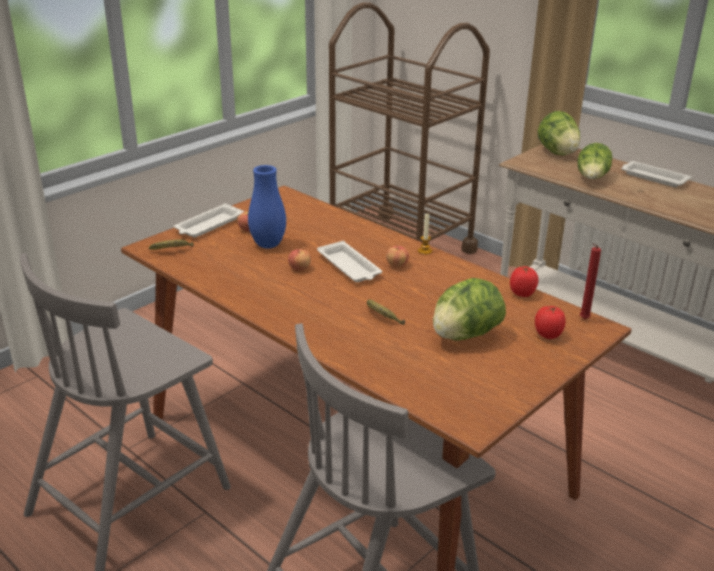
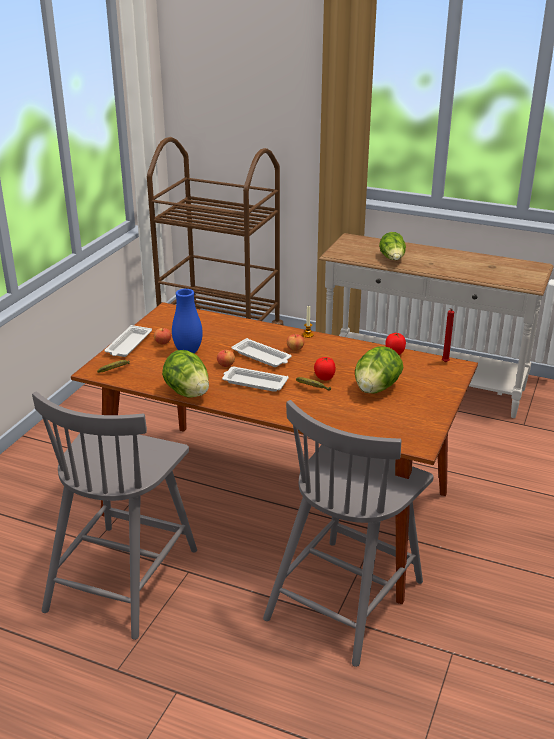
camera: 20 degrees left, 0 degrees up
(547, 335) = (429, 377): tomato -> tomato (324, 378)
(557, 153) = (356, 242): lettuce -> lettuce (187, 392)
(653, 177) = (433, 252): white tray -> white tray (253, 382)

